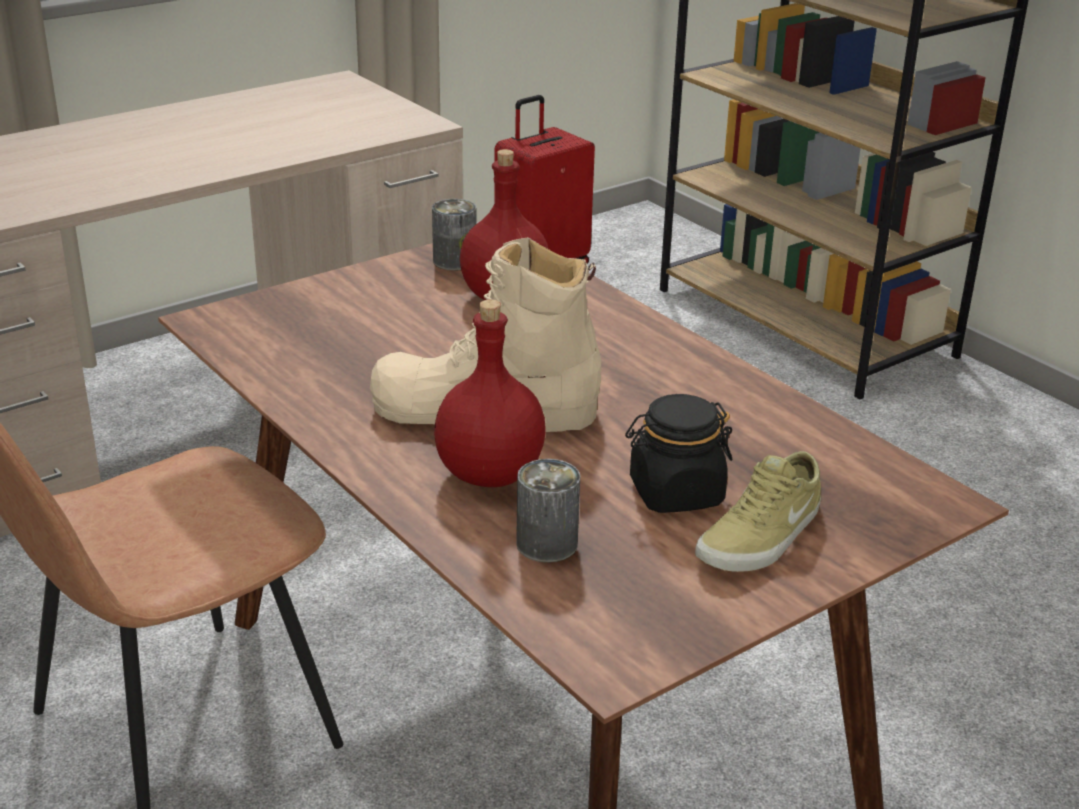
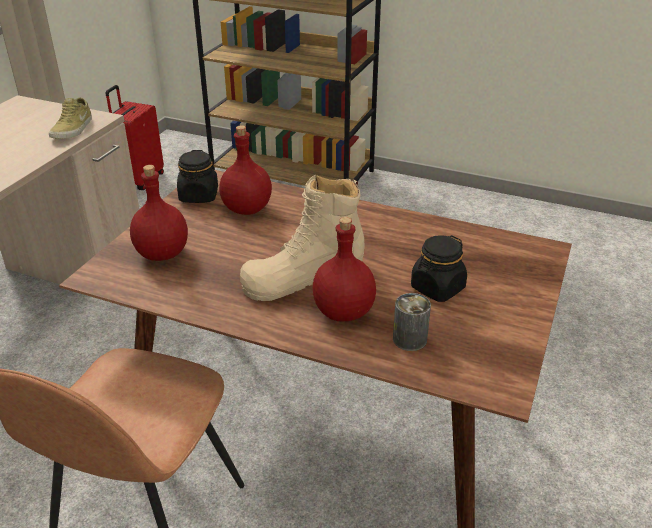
camera: 30 degrees left, 5 degrees up
(322, 320) = (162, 254): none -> red bottle
(454, 261) = (199, 196): can -> black jar
(762, 537) = (495, 296): beige shoe -> beige shoe (73, 129)

